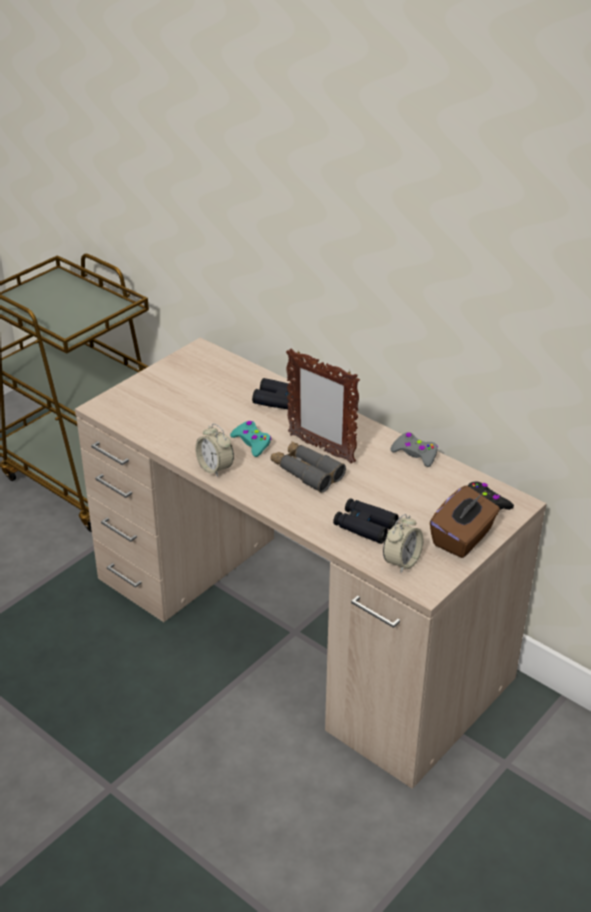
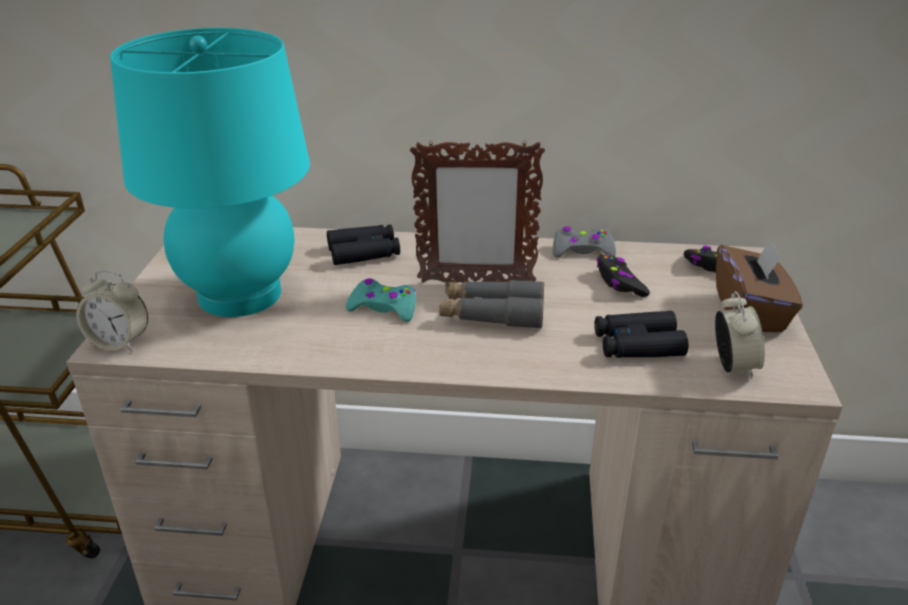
camera: 35 degrees left, 5 degrees down
(186, 402) = (240, 295): none -> turquoise table lamp
(215, 468) = (369, 356): alarm clock -> alarm clock (119, 342)
(408, 485) = (619, 283): none -> black game controller

